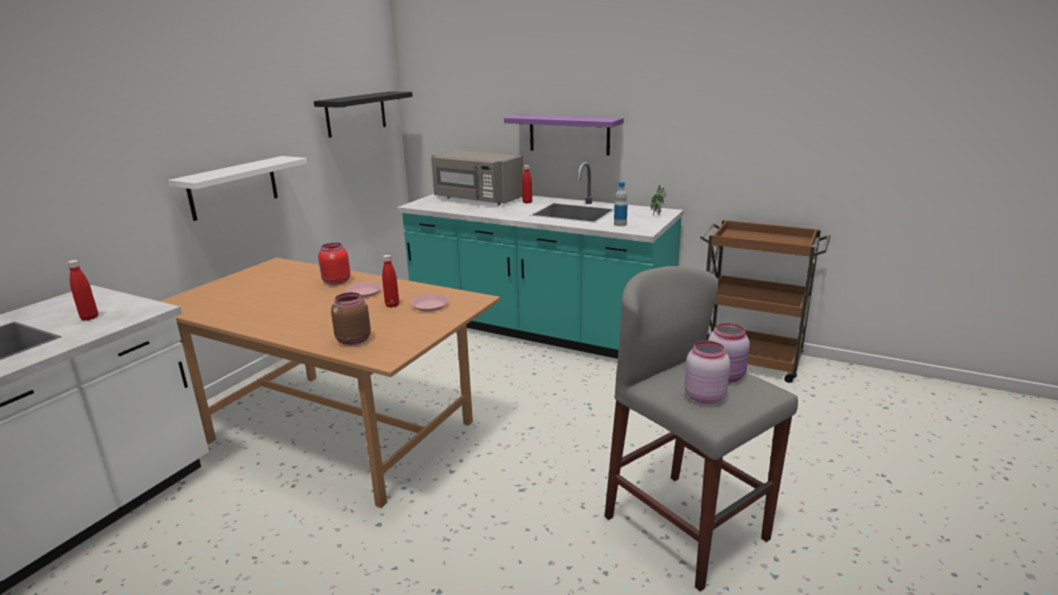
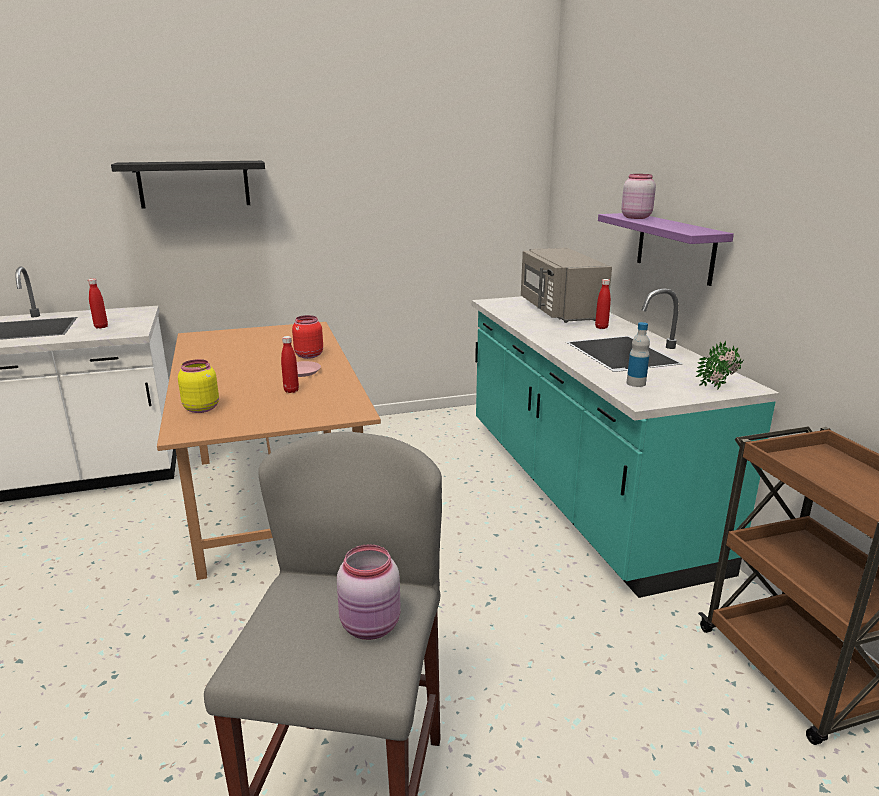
camera: 45 degrees right, 0 degrees up
(233, 187) = (308, 248): white shelf -> none
(352, 340) = (201, 408): brown jar -> yellow jar
(356, 114) = (478, 192): black shelf -> black shelf (194, 184)
(430, 306) = (312, 403): pink plate -> none
(703, 396) = (294, 630): pink jar -> pink jar (635, 217)

